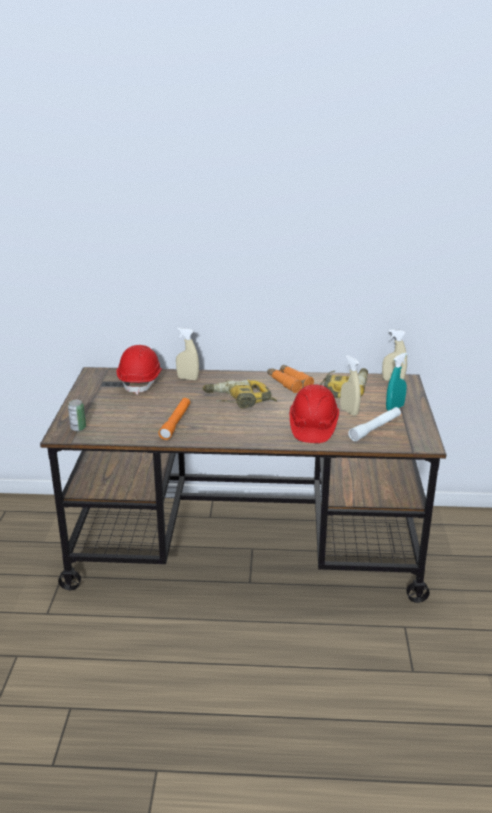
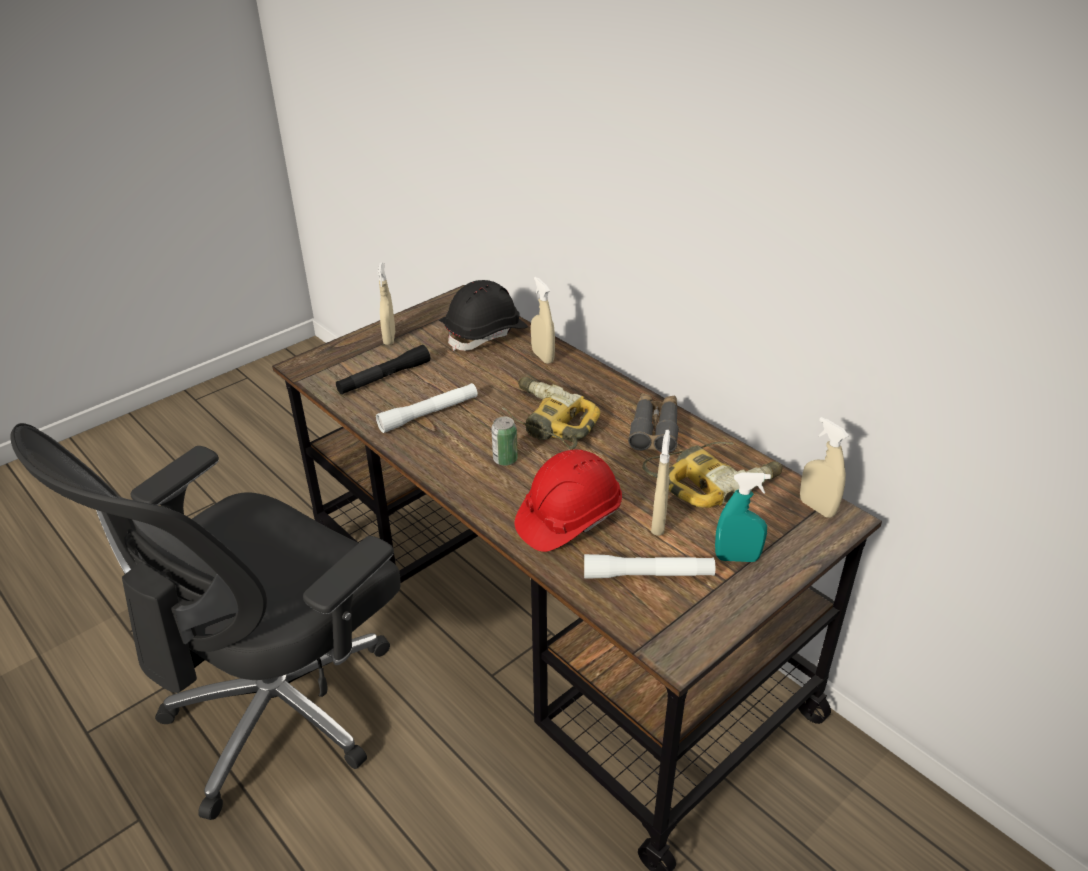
camera: 45 degrees right, 10 degrees up
(78, 428) = (330, 366): can -> can (505, 459)
(88, 404) = (389, 338): none -> beige spray bottle
(121, 420) = (384, 377): none -> black flashlight
(141, 381) = (487, 334): red hard hat -> black hard hat
(160, 668) = (282, 707): none -> office chair
(176, 423) = (429, 414): orange flashlight -> white flashlight
(289, 383) = (654, 429): orange binoculars -> grey binoculars

